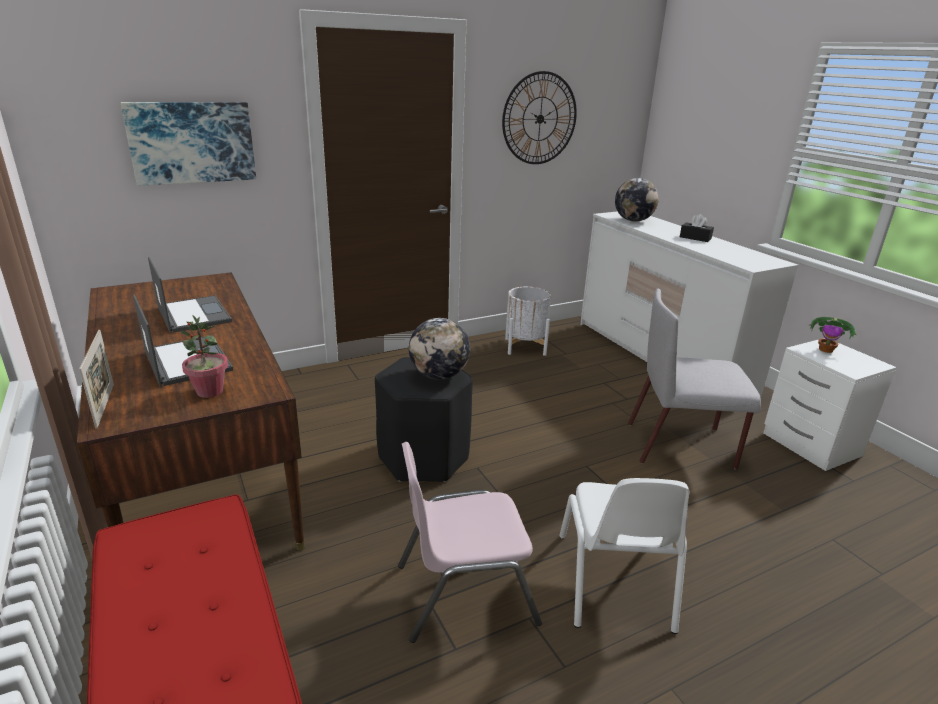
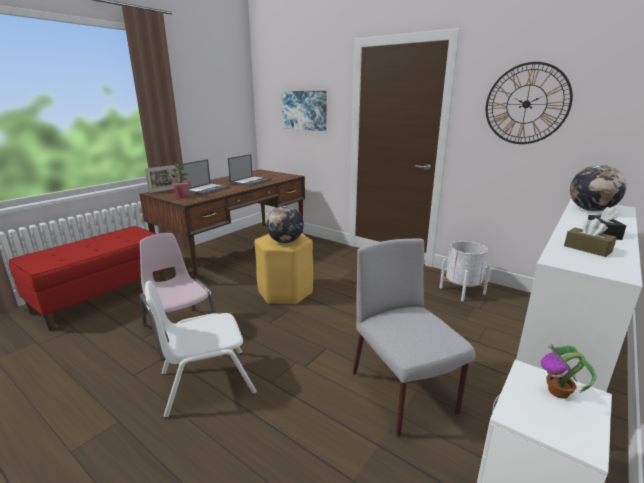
camera: 65 degrees right, 5 degrees down
(424, 458) = (285, 292): black stool -> yellow stool
(728, 252) = (587, 249): none -> brown tissue box

